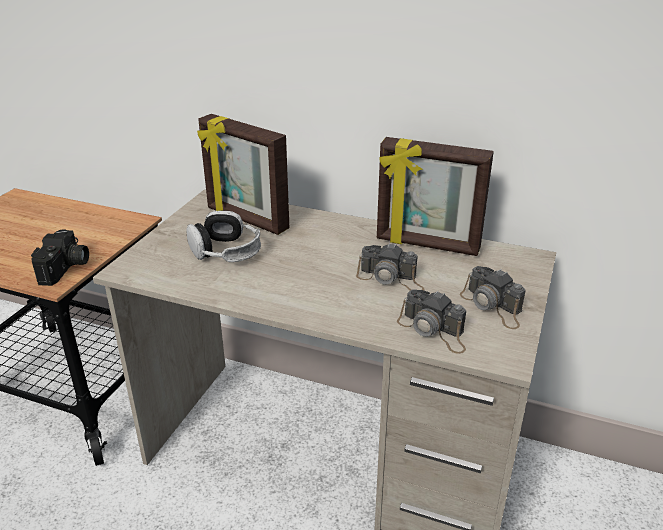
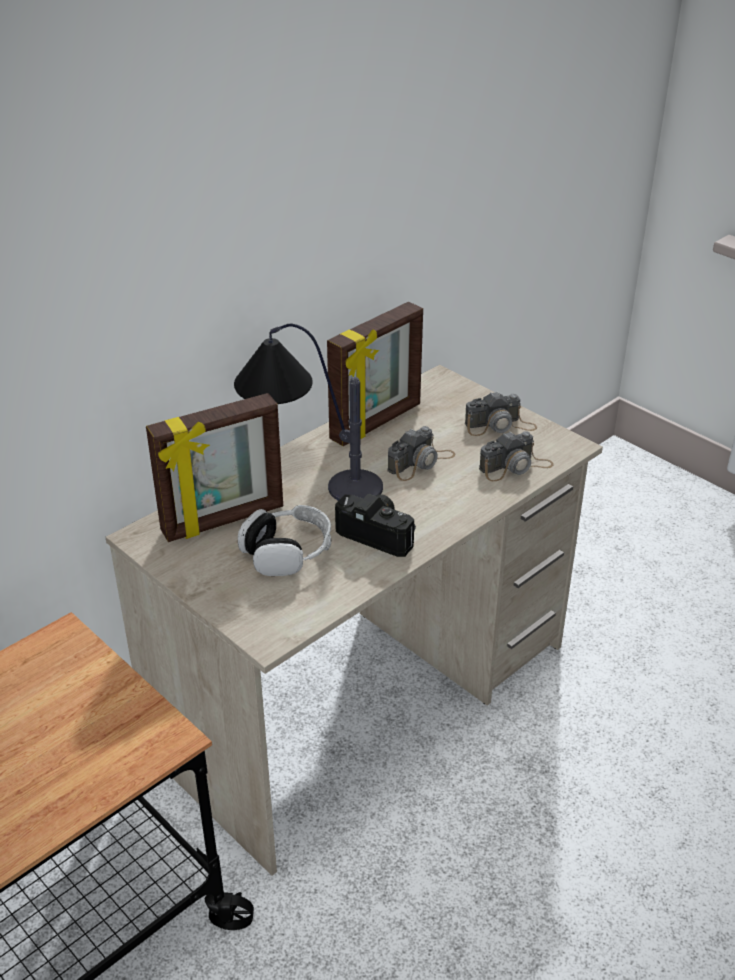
camera: 65 degrees left, 5 degrees up
(66, 269) = (140, 724): camera -> camera (379, 533)
(329, 233) = (306, 472): none -> table lamp

